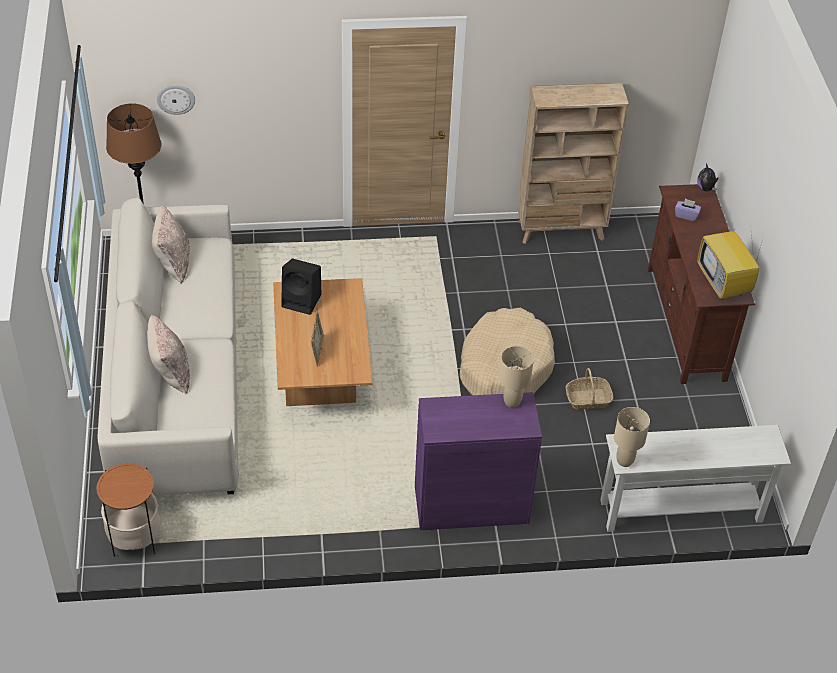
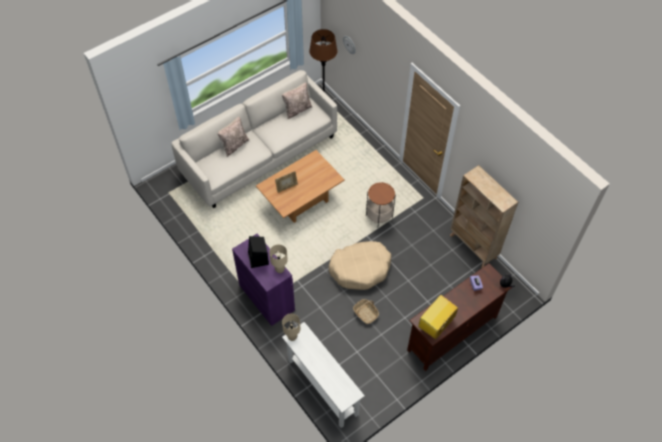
camera: 60 degrees right, 10 degrees up
(134, 538) = (170, 189): side table -> side table (379, 216)
(302, 301) = (313, 166): black speaker -> black speaker (258, 259)

